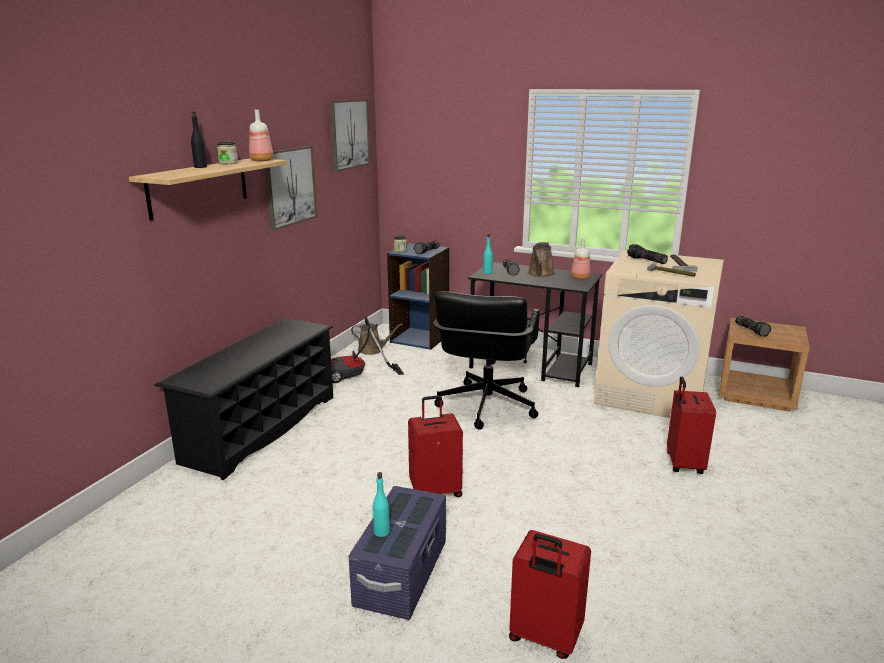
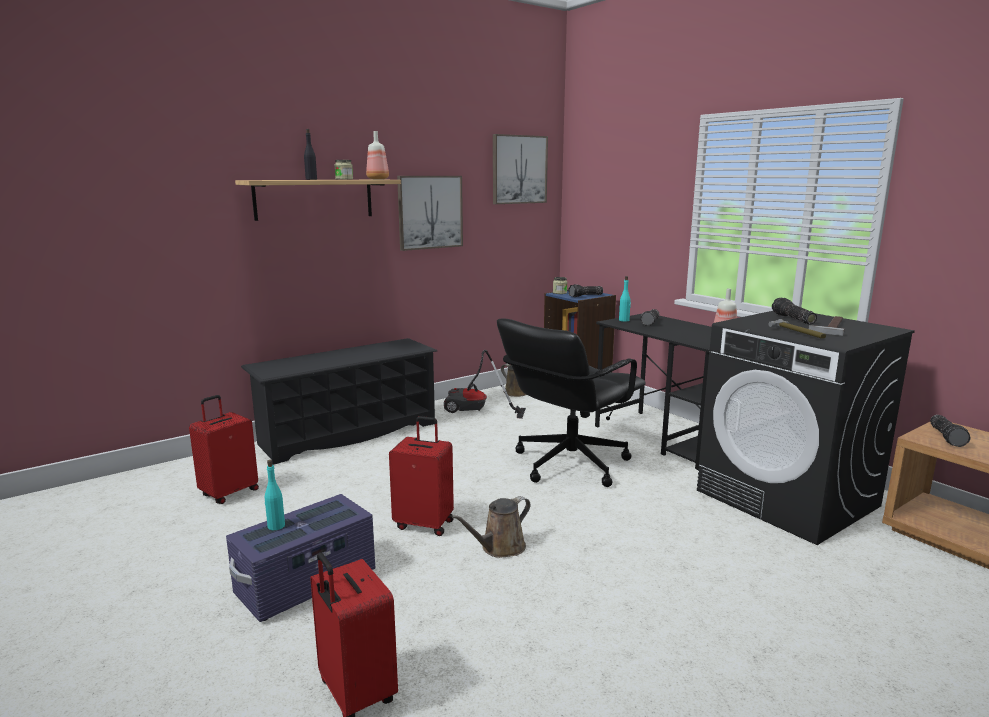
camera: 30 degrees right, 5 degrees down
(540, 274) = (682, 328): brown watering can -> brown watering can (499, 548)
(651, 394) = (788, 498): beige washing machine -> black washing machine
(683, 464) = (738, 583): red suitcase -> red suitcase (229, 493)

